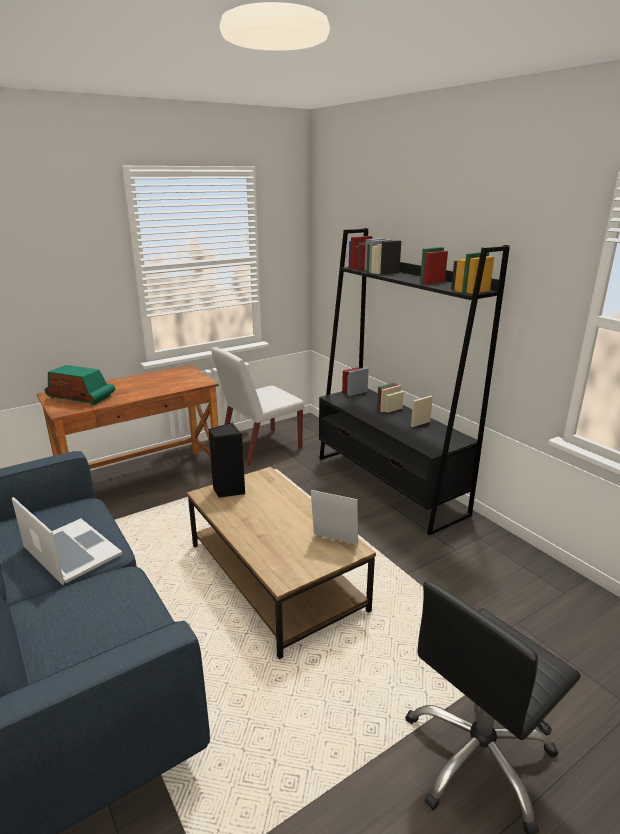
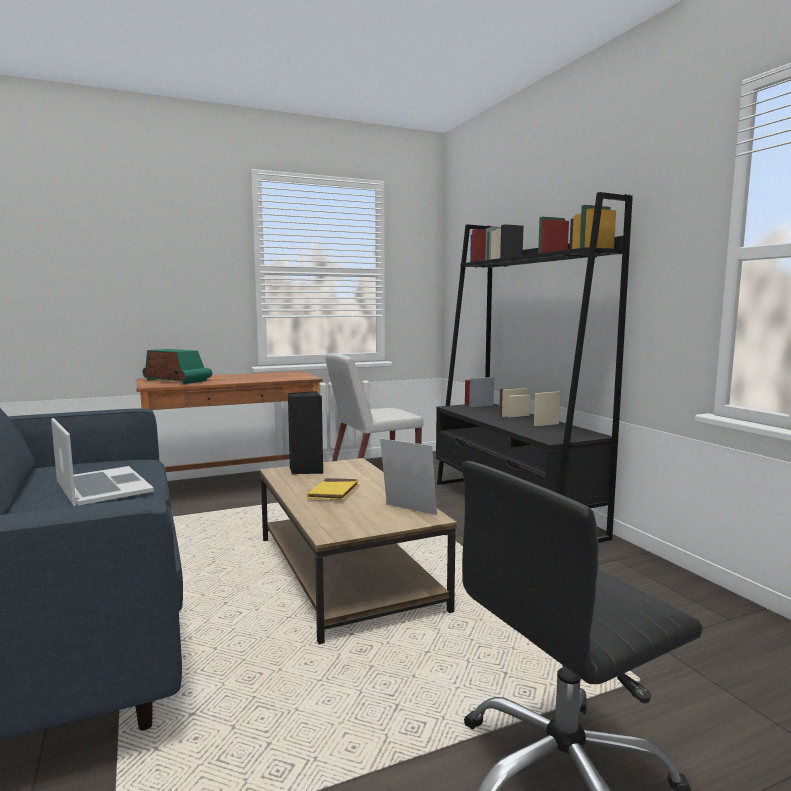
camera: 10 degrees right, 15 degrees down
(265, 521) = (334, 492): none -> yellow book

